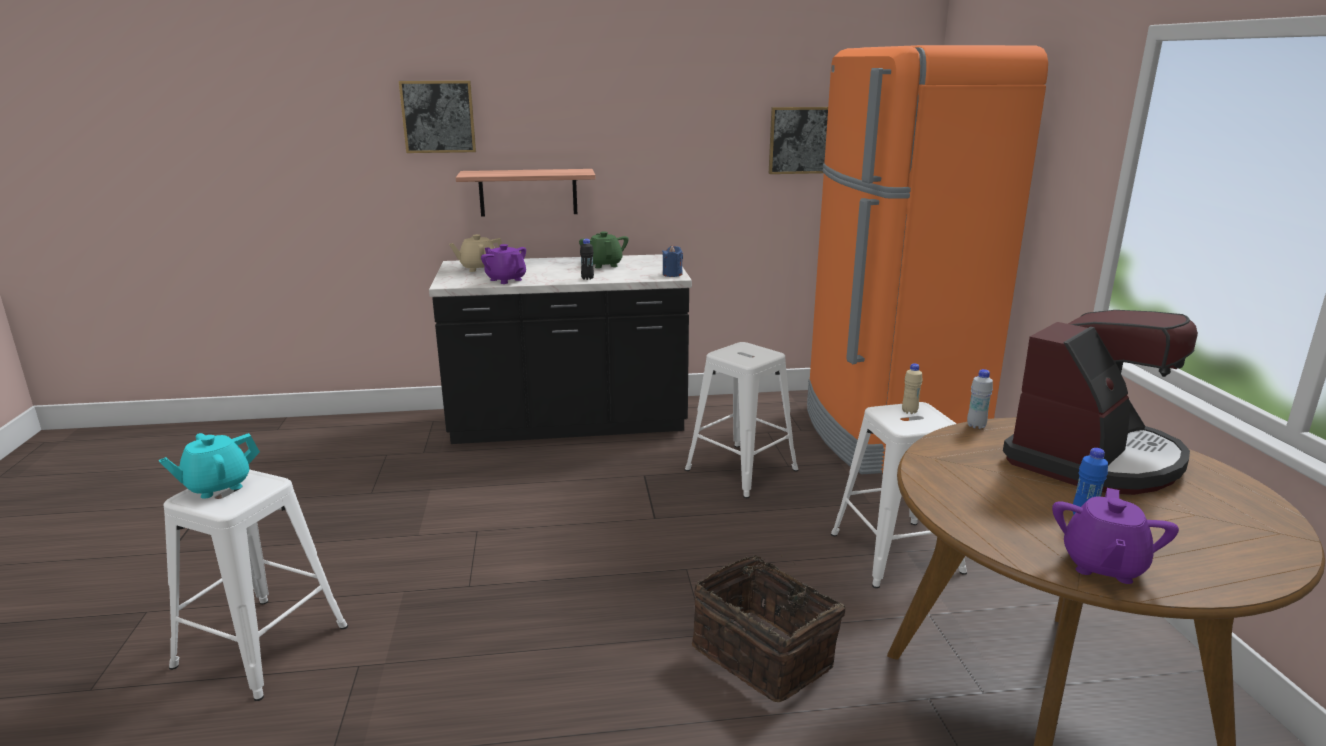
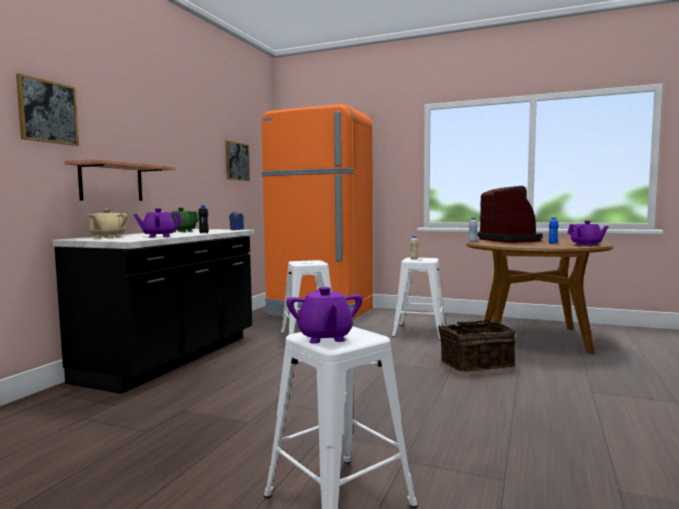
camera: 60 degrees left, 15 degrees down
(217, 486) = (325, 338): turquoise teapot -> purple teapot

